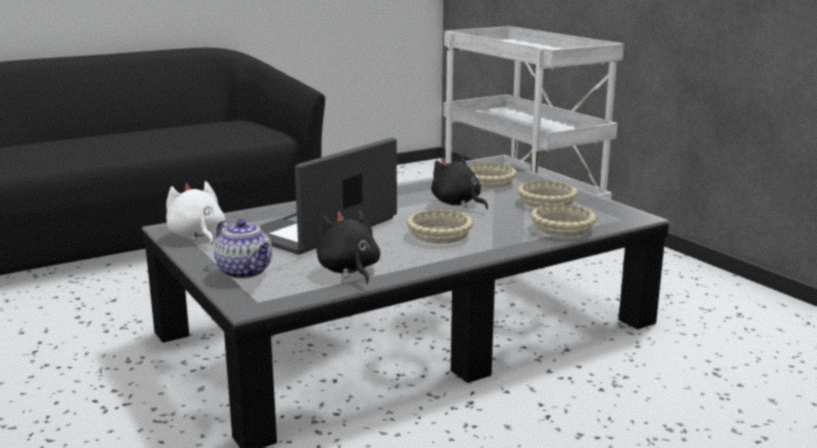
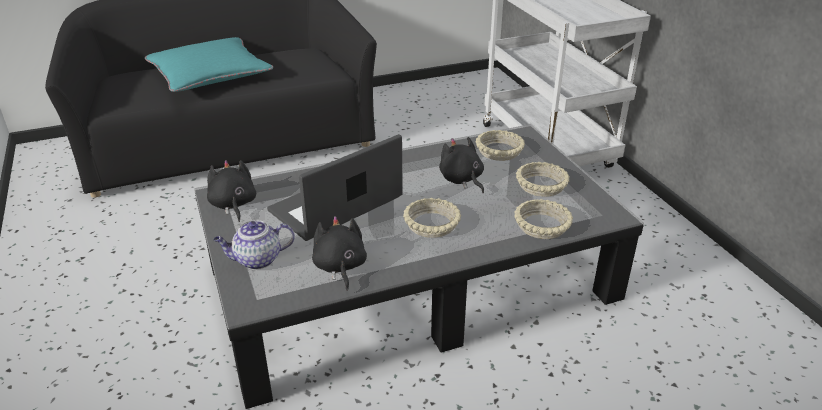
camera: 10 degrees right, 15 degrees up
(127, 141) = (210, 74): none -> turquoise pillow
(197, 235) = (233, 205): white plush toy -> black plush toy
(246, 272) = (257, 260): teapot -> teapot turned 105 degrees clockwise

